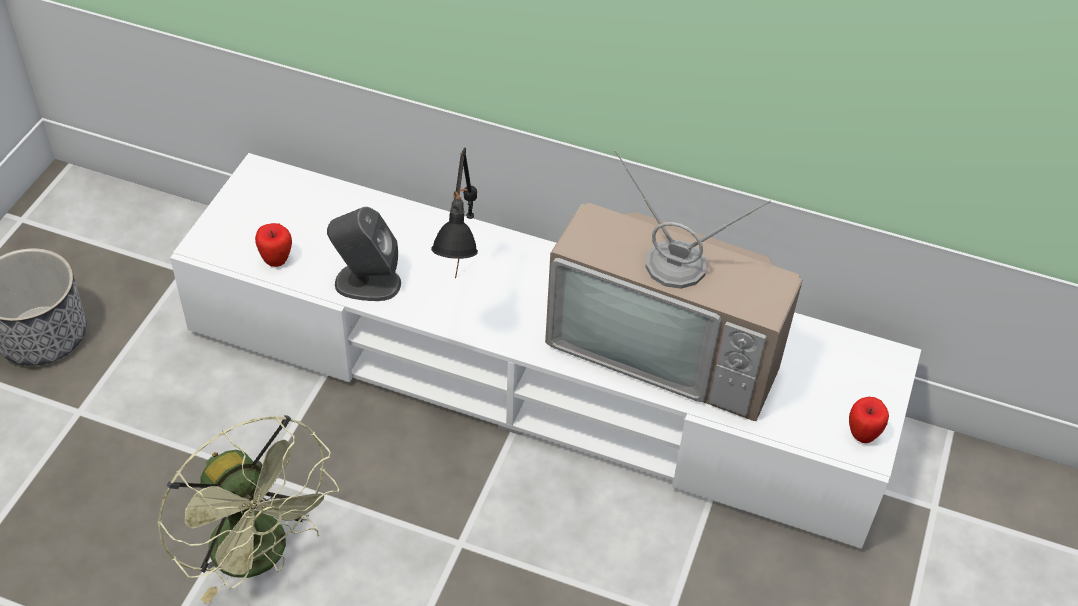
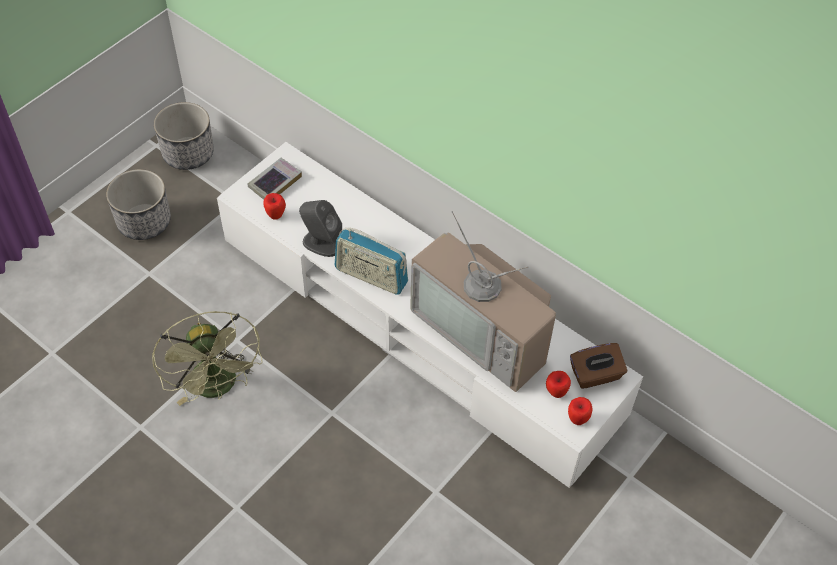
camera: 20 degrees right, 5 degrees up
(79, 219) = (188, 153): none -> planter
(256, 214) = (275, 182): none -> book
(464, 312) = (371, 276): black table lamp -> radio
(813, 406) = (556, 393): none -> apple
(856, 366) = (595, 375): none -> brown tissue box

